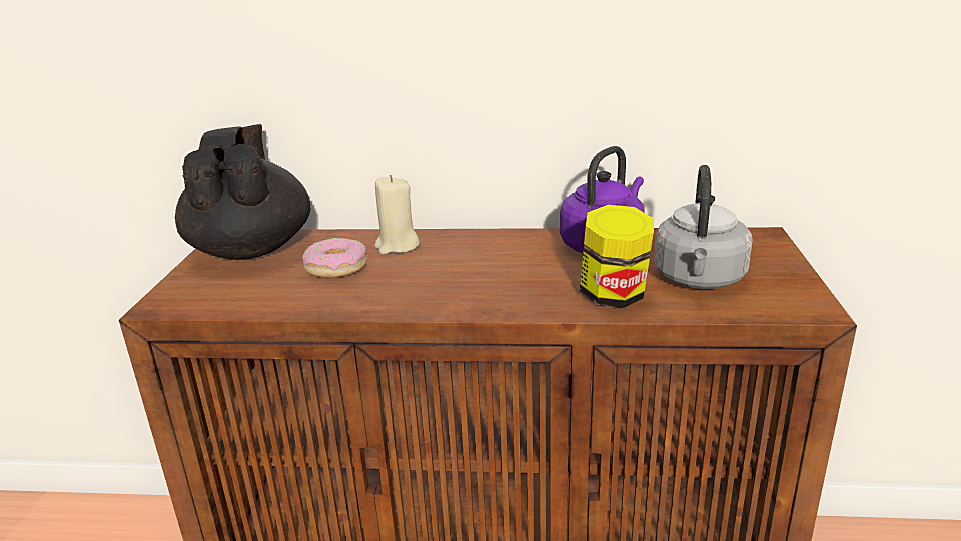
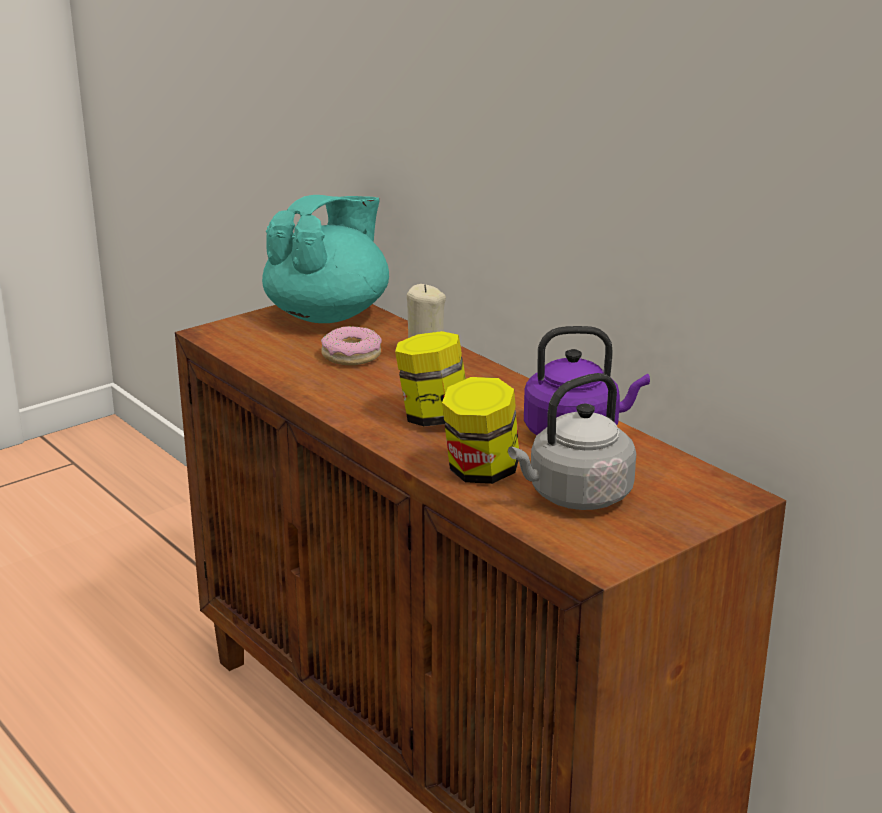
camera: 45 degrees right, 0 degrees up
(251, 249) = (329, 315): black teapot -> turquoise teapot
(497, 279) = (433, 418): none -> jar

